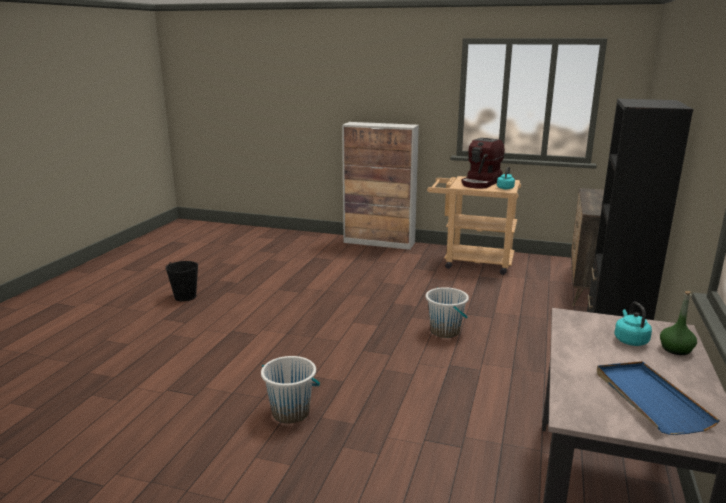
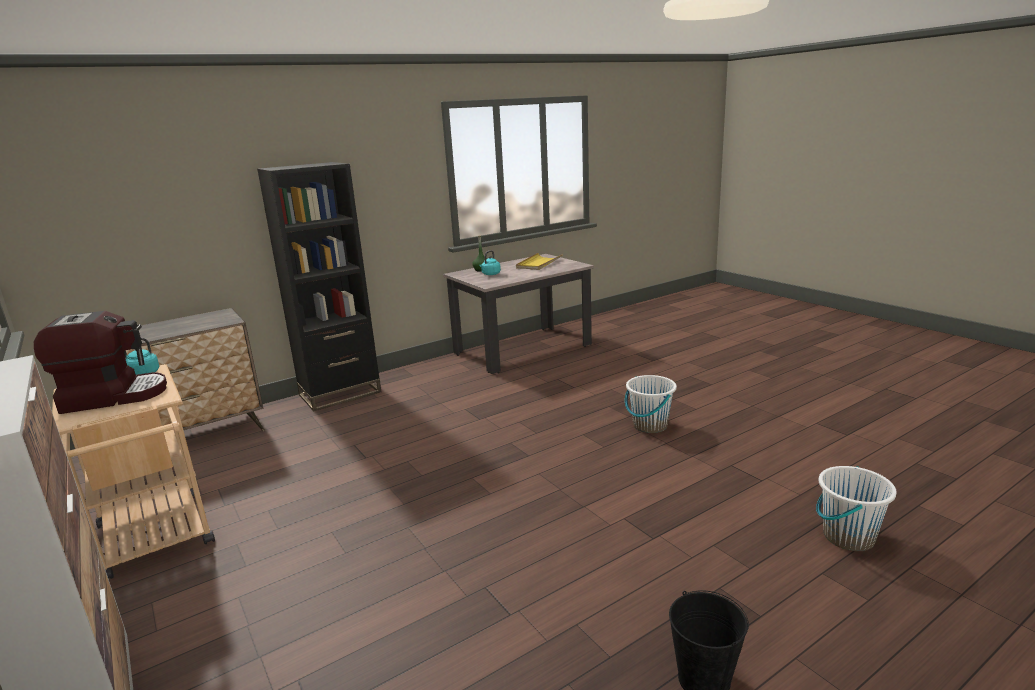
camera: 140 degrees left, 0 degrees up
(445, 331) = (424, 447): white bucket -> white bucket (848, 537)
(649, 399) = (538, 263): blue tray -> yellow tray

